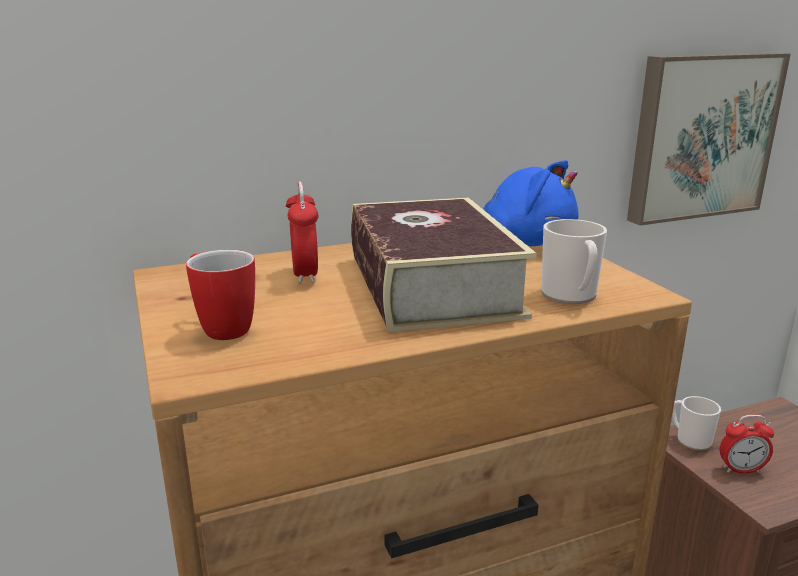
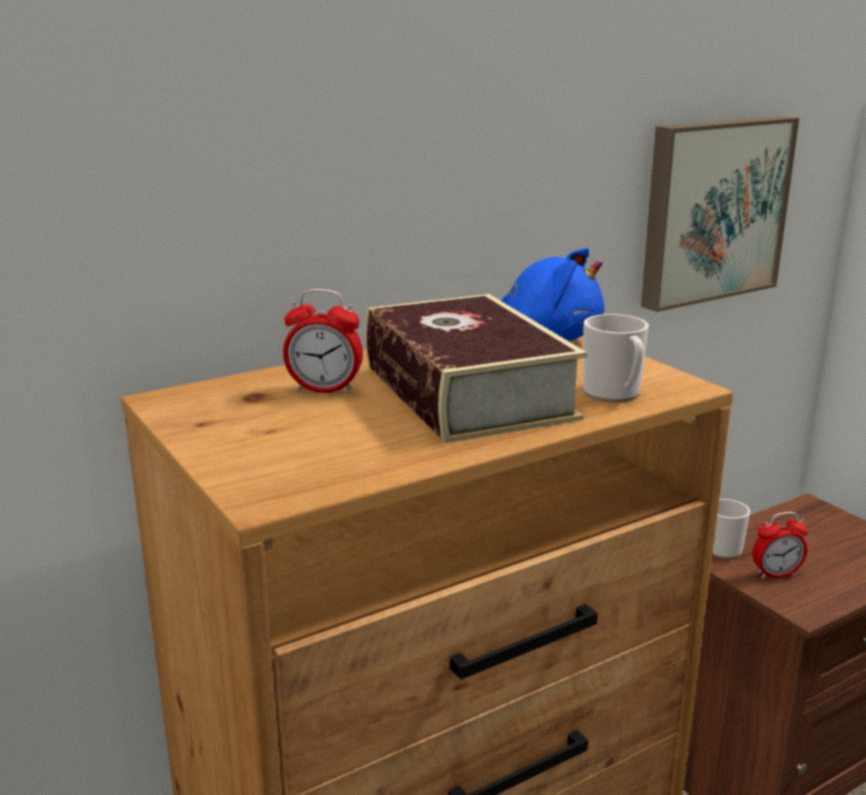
camera: 10 degrees left, 0 degrees up
(220, 327) = (264, 451): mug -> none
(305, 275) = (325, 390): alarm clock -> alarm clock turned 120 degrees clockwise

